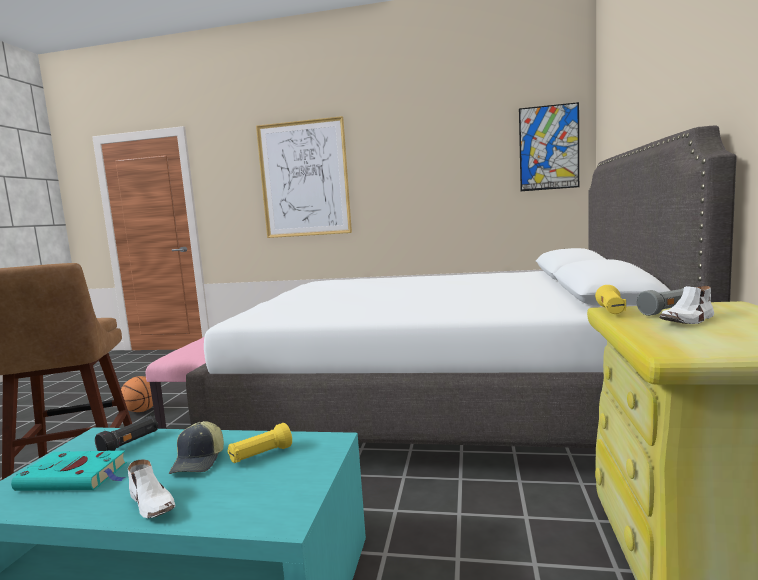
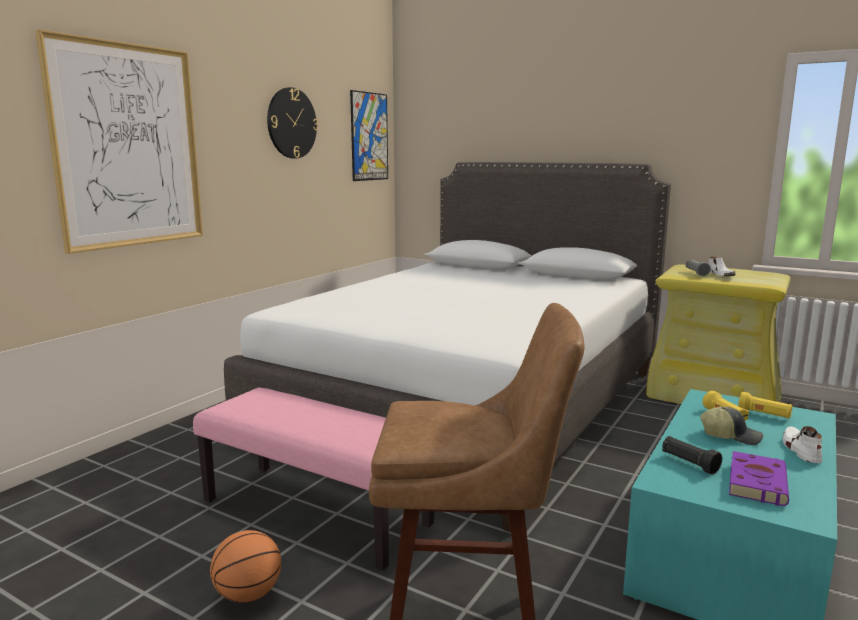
camera: 70 degrees left, 5 degrees up
(76, 477) = (756, 482): turquoise book -> purple book
(152, 504) = (800, 450): white shoe -> white shoe turned 60 degrees counterclockwise
(440, 148) = (291, 123): none -> wall clock
(611, 311) = (682, 277): yellow flashlight -> yellow flashlight (764, 415)

